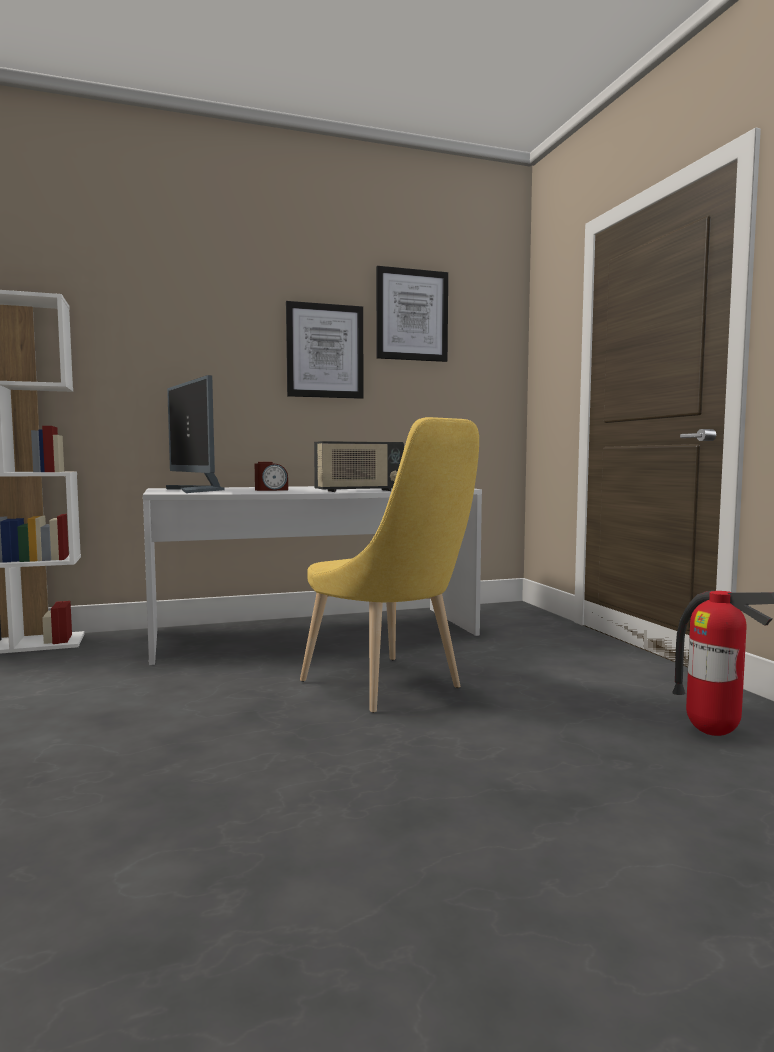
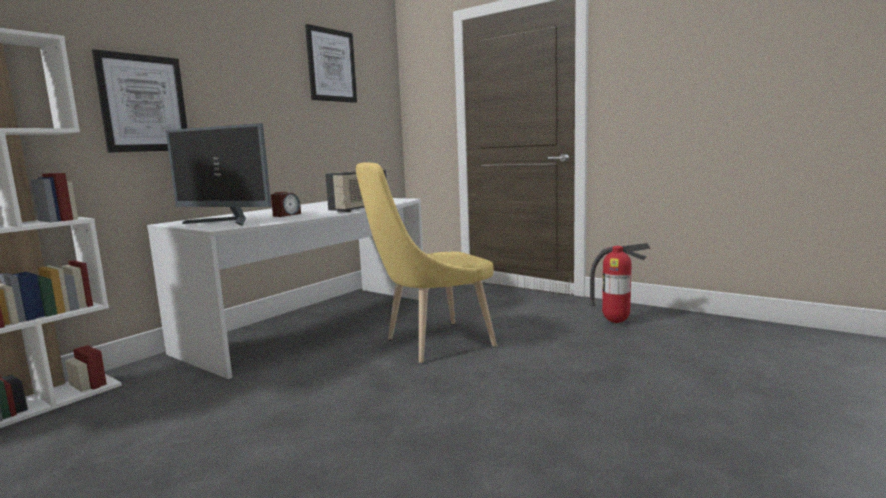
camera: 35 degrees left, 5 degrees up
(325, 351) = (275, 93): picture -> picture (143, 103)
(388, 687) = (432, 344): yellow chair -> yellow chair turned 135 degrees clockwise

